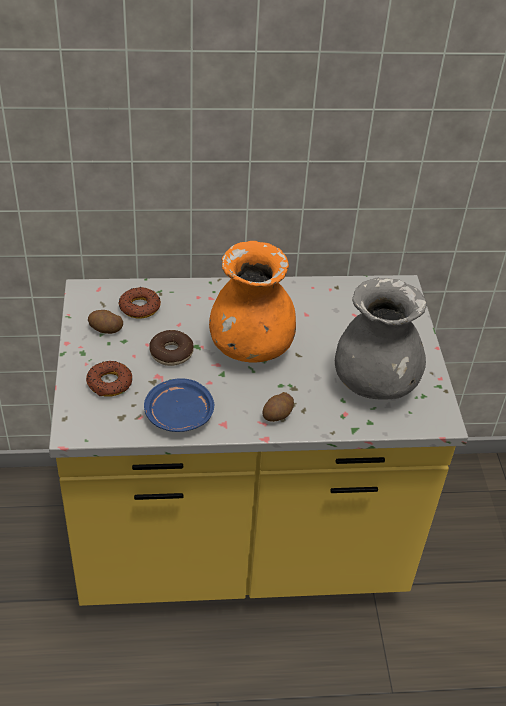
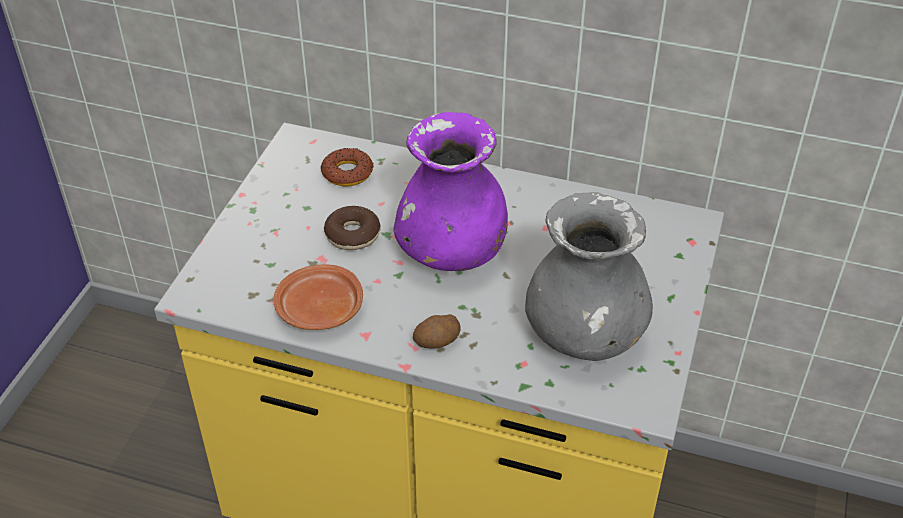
camera: 25 degrees right, 0 degrees up
(105, 329) = (293, 189): potato -> none
(109, 383) = (262, 252): donut -> none
(179, 415) = (319, 310): blue plate -> brown plate
(250, 347) = (451, 251): orange vase -> purple vase

